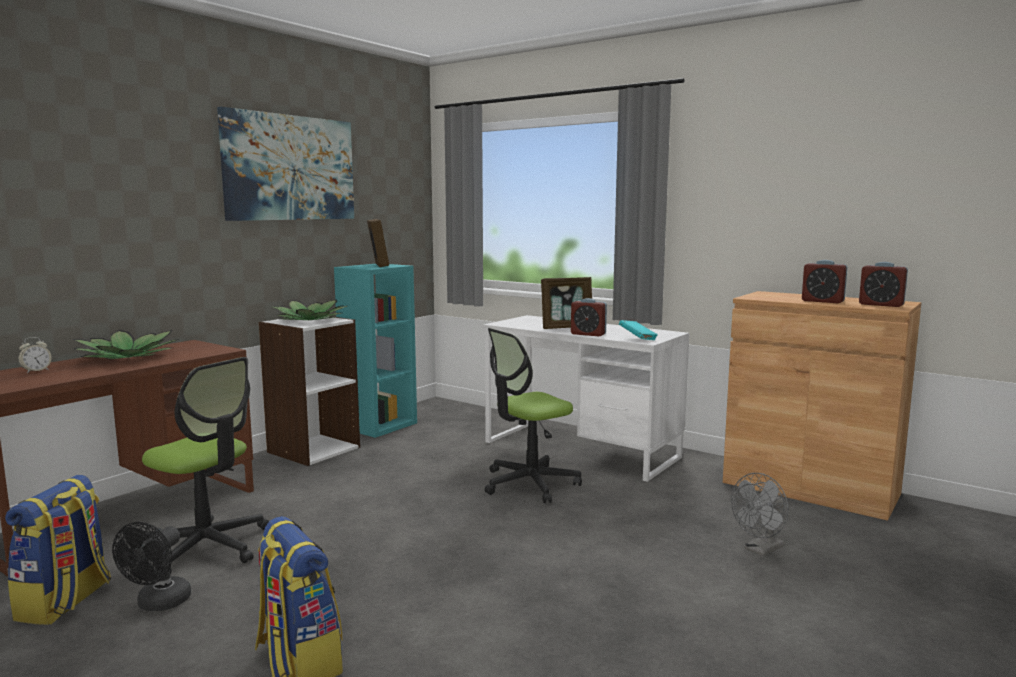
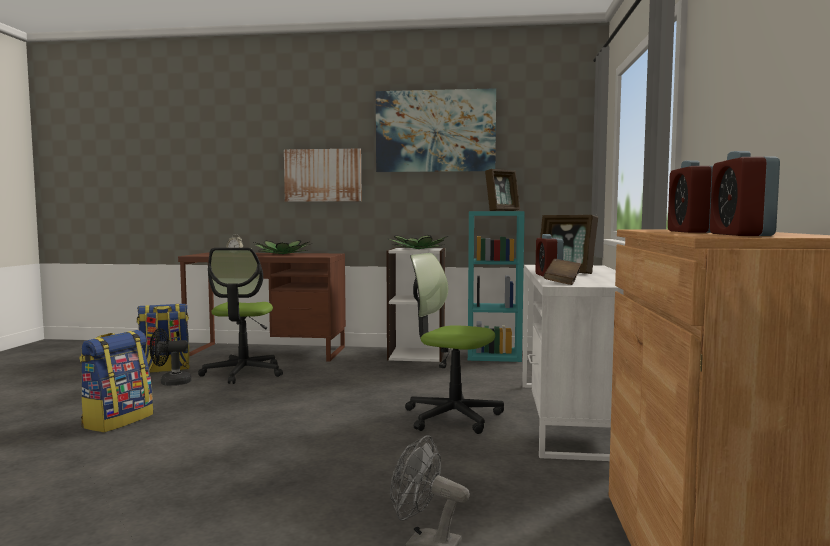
camera: 60 degrees right, 5 degrees down
(149, 226) = (323, 175): none -> picture
(637, 339) = (562, 282): turquoise book -> brown book

